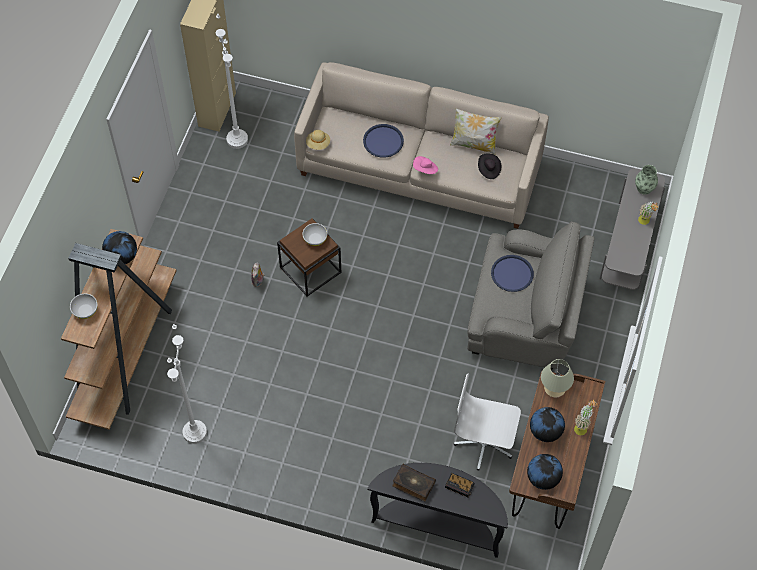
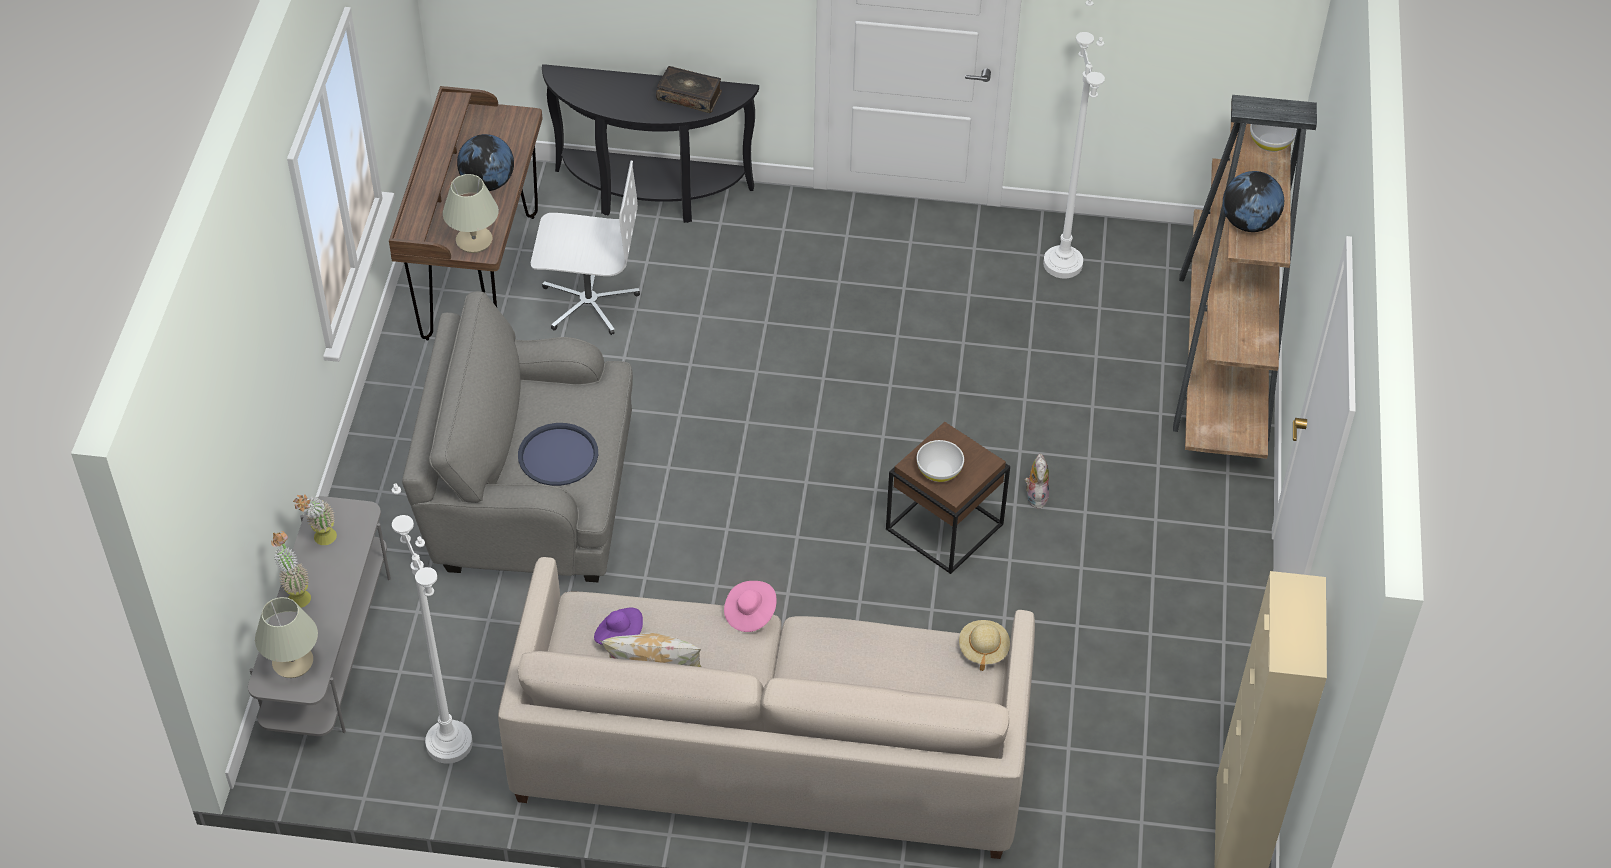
camera: 170 degrees right, 10 degrees down
(237, 140) = (1171, 763): white floor lamp -> white floor lamp (448, 743)
(383, 141) = (848, 660): blue tray -> none
(460, 486) = (618, 101): alarm clock -> none
(488, 170) = (619, 635): black hat -> purple hat
(543, 478) = (490, 127): globe -> none
(582, 427) = (428, 179): potted plant -> potted plant (321, 540)
(644, 188) = (293, 662): vase -> beige table lamp

